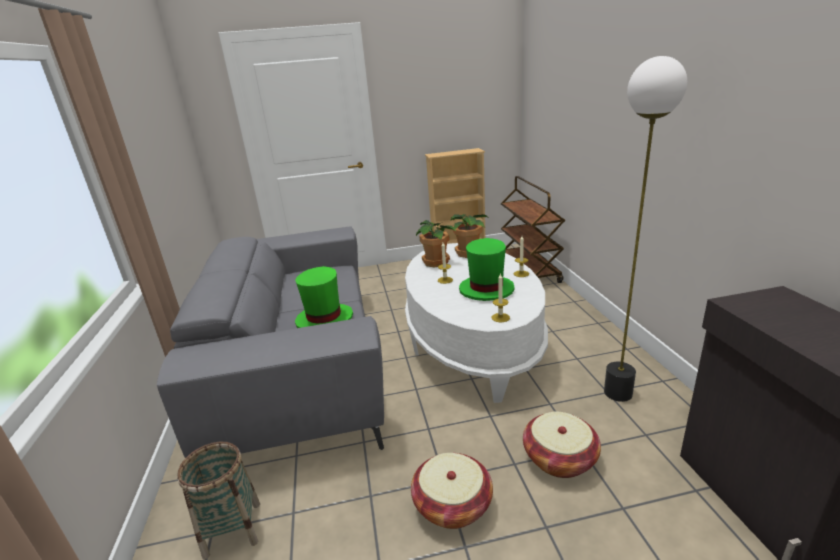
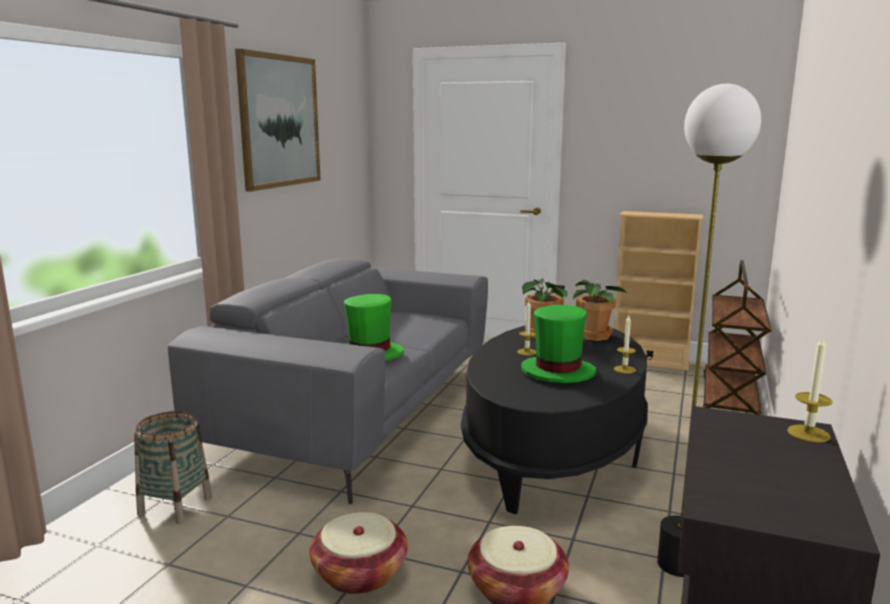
camera: 30 degrees right, 10 degrees down
(137, 120) = (279, 121): none -> picture
(472, 343) = (554, 451): white coffee table -> black coffee table
(500, 317) = (532, 398): candle -> candle (808, 433)

